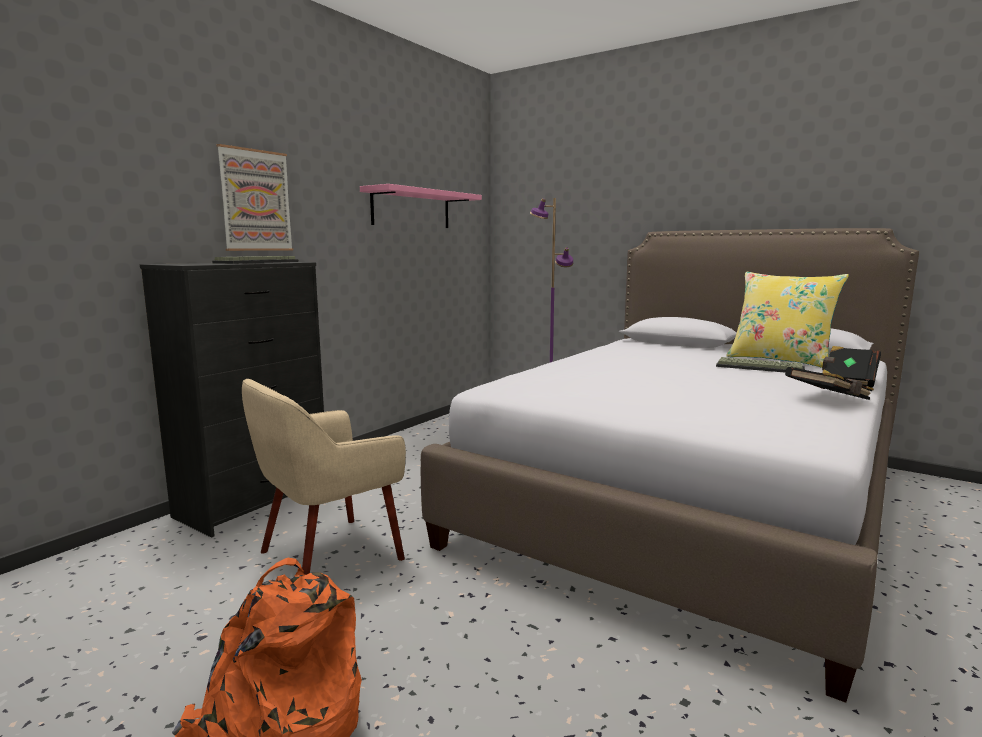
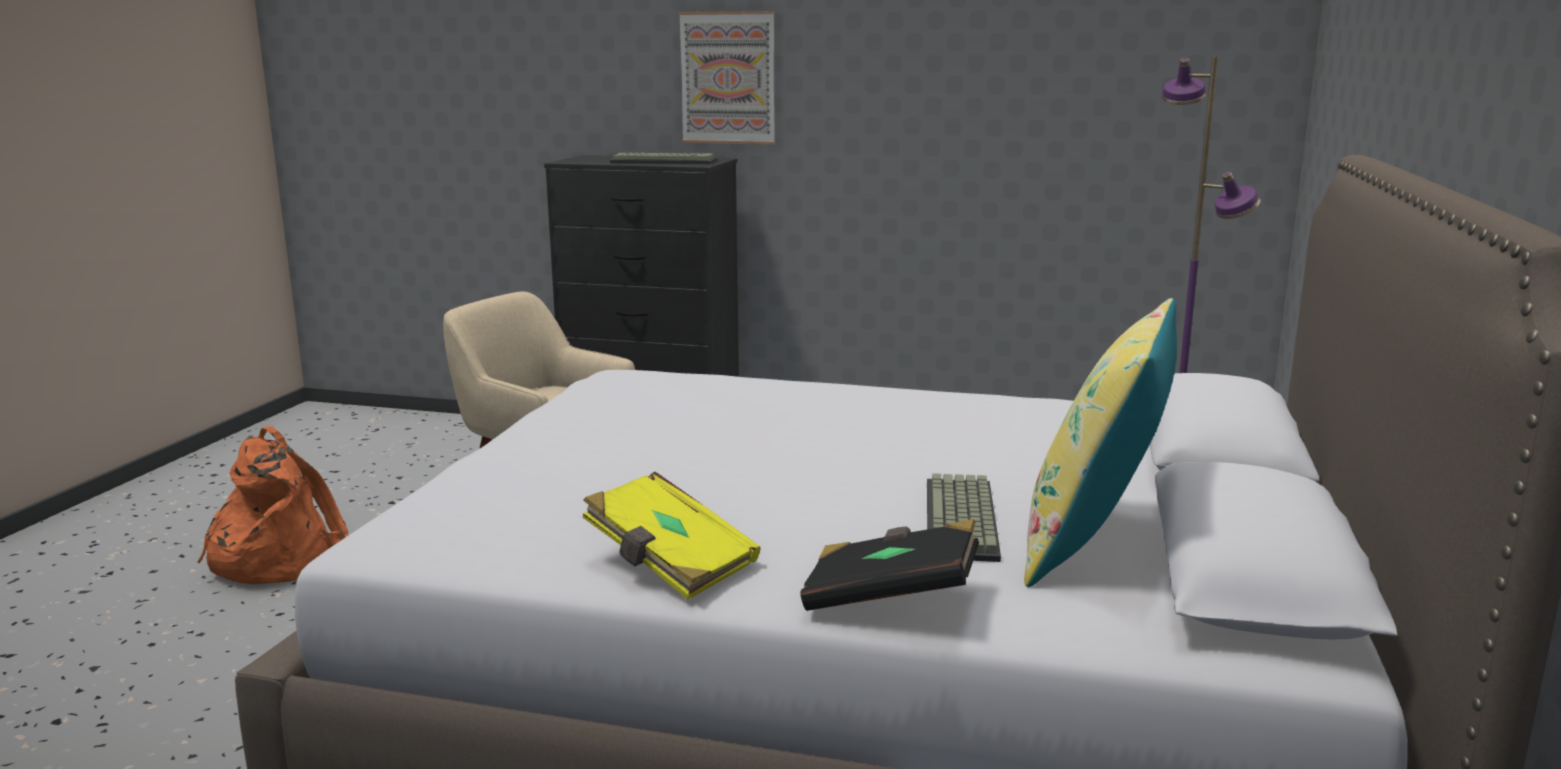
camera: 70 degrees right, 5 degrees up
(411, 209) = (1034, 74): pink shelf -> none
(828, 399) = (669, 563): black book -> yellow book

